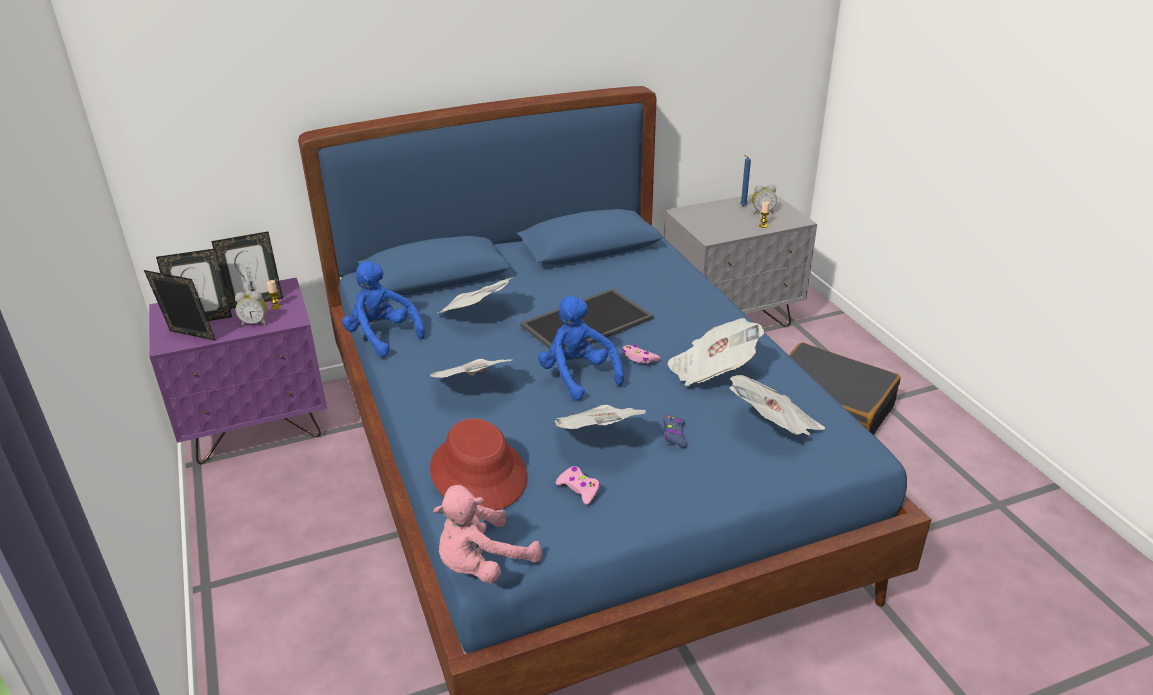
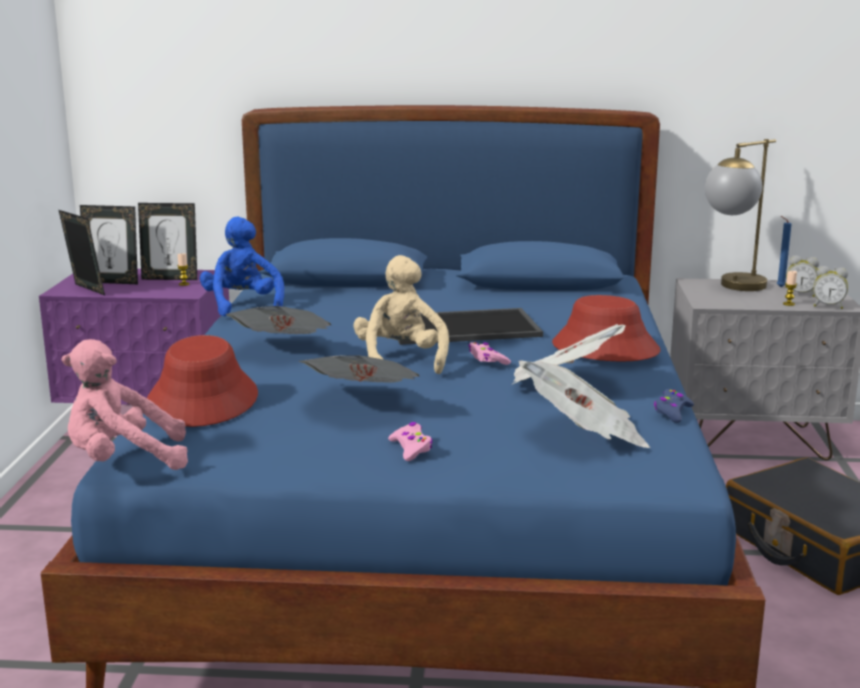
camera: 25 degrees right, 15 degrees down
(255, 323) = (152, 290): alarm clock -> alarm clock (828, 306)
(476, 313) = (354, 306): newspaper -> none
(577, 376) = (401, 360): blue plush toy -> beige plush toy
(579, 489) = (290, 431): pink game controller -> pink game controller (411, 449)
(674, 435) = (453, 419): blue game controller -> blue game controller (672, 412)
(705, 321) = (604, 348): none -> red hat
(713, 214) = (733, 288): none -> table lamp

